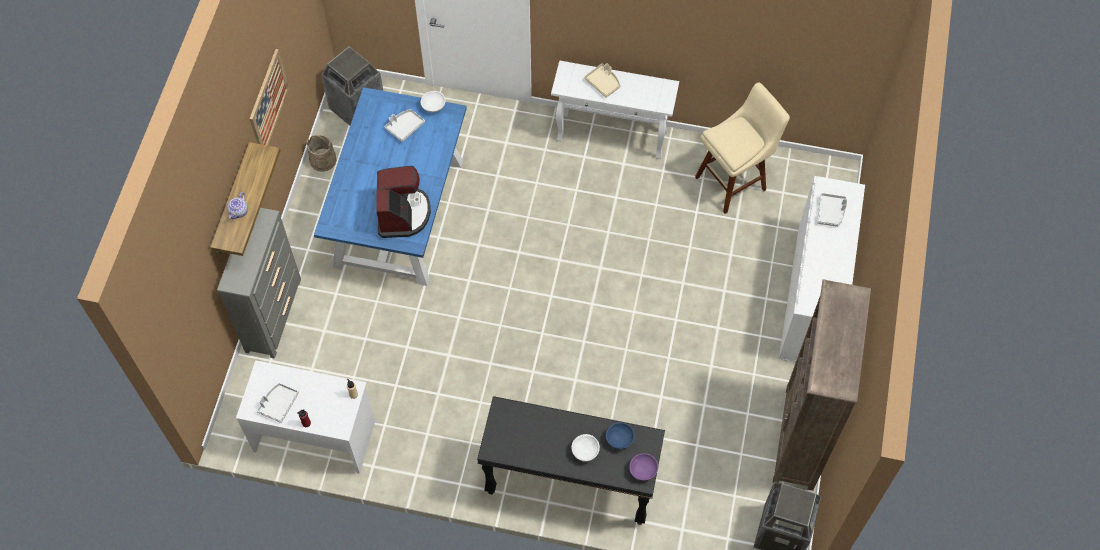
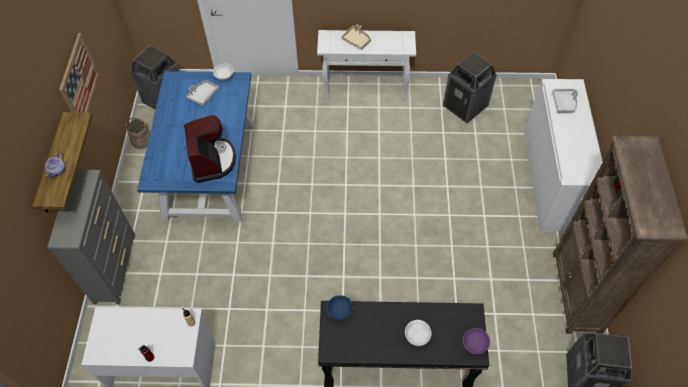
camera: 10 degrees left, 5 degrees down
(278, 404) = (121, 344): grey tray -> none
(619, 440) = (445, 320): blue bowl -> blue bowl (340, 312)
(734, 181) = (465, 106): beige stool -> trash can

